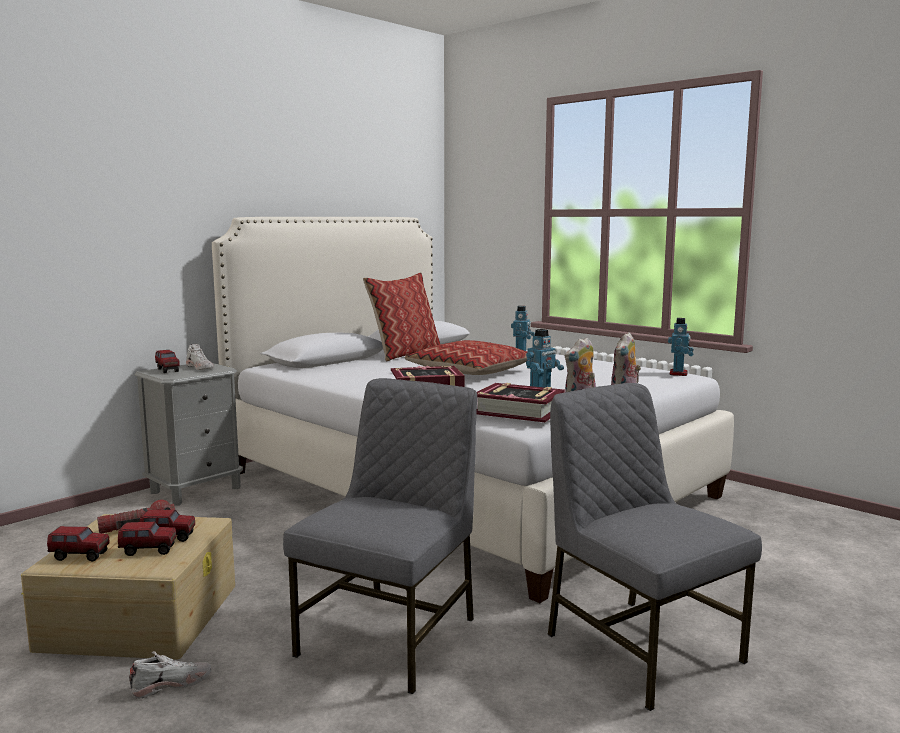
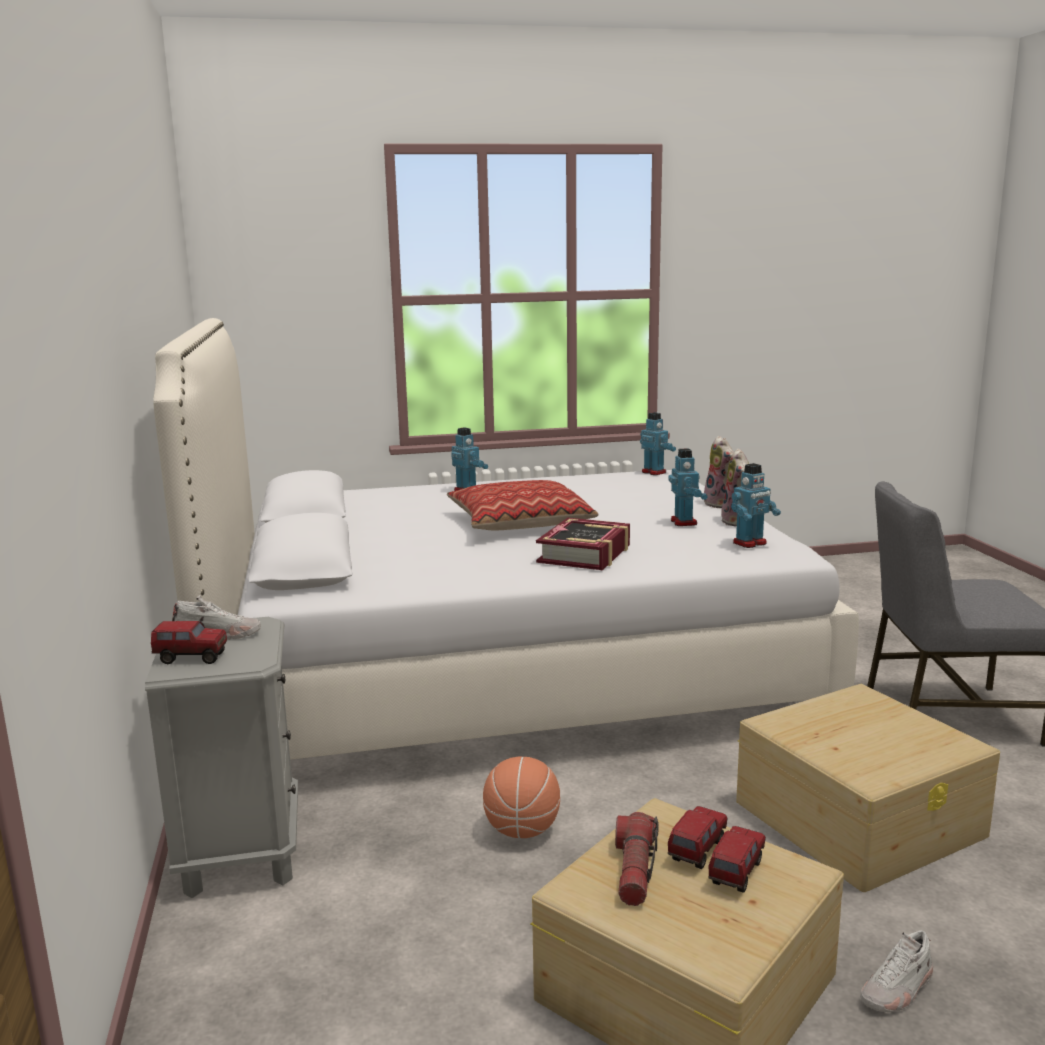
camera: 55 degrees left, 5 degrees up
(80, 556) = (715, 934): toy truck -> none
(171, 684) = (897, 989): white shoe -> white shoe turned 135 degrees counterclockwise
(268, 538) = (522, 830): none -> basketball
(392, 636) = (860, 817): grey chair -> beige storage box
(405, 354) = (354, 526): pillow -> none
(519, 411) = (750, 543): book -> toy robot

